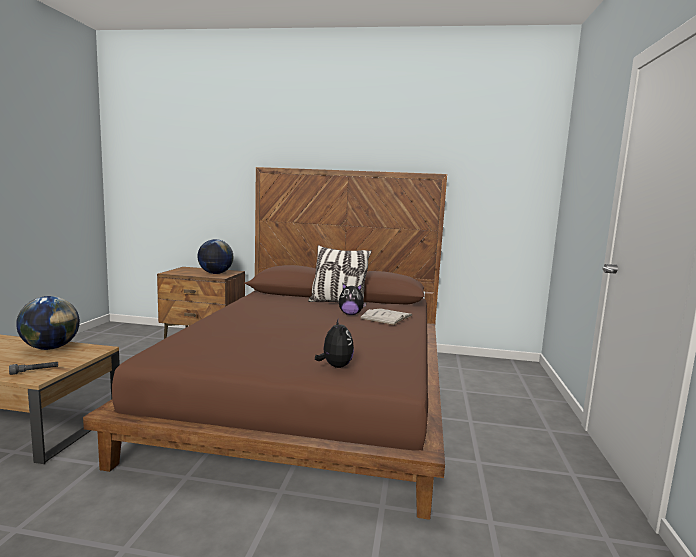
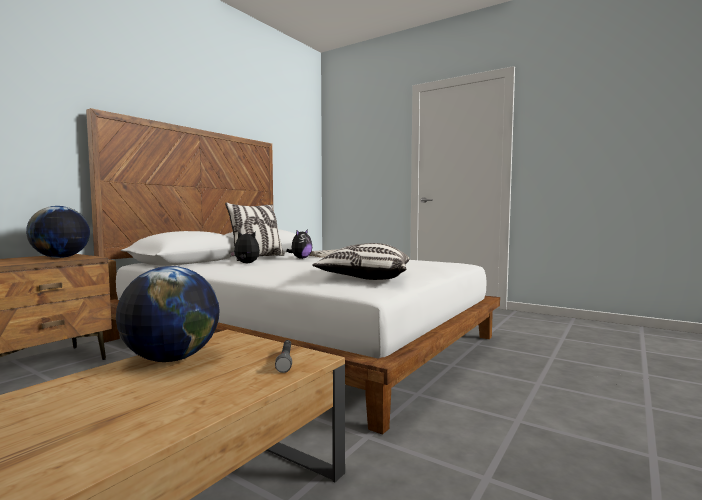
camera: 65 degrees left, 5 degrees down
(213, 347) = (365, 278): none -> pillow
(313, 394) = (302, 338): brown bed -> white bed
(335, 366) = (431, 266): plush toy -> plush toy (246, 263)

